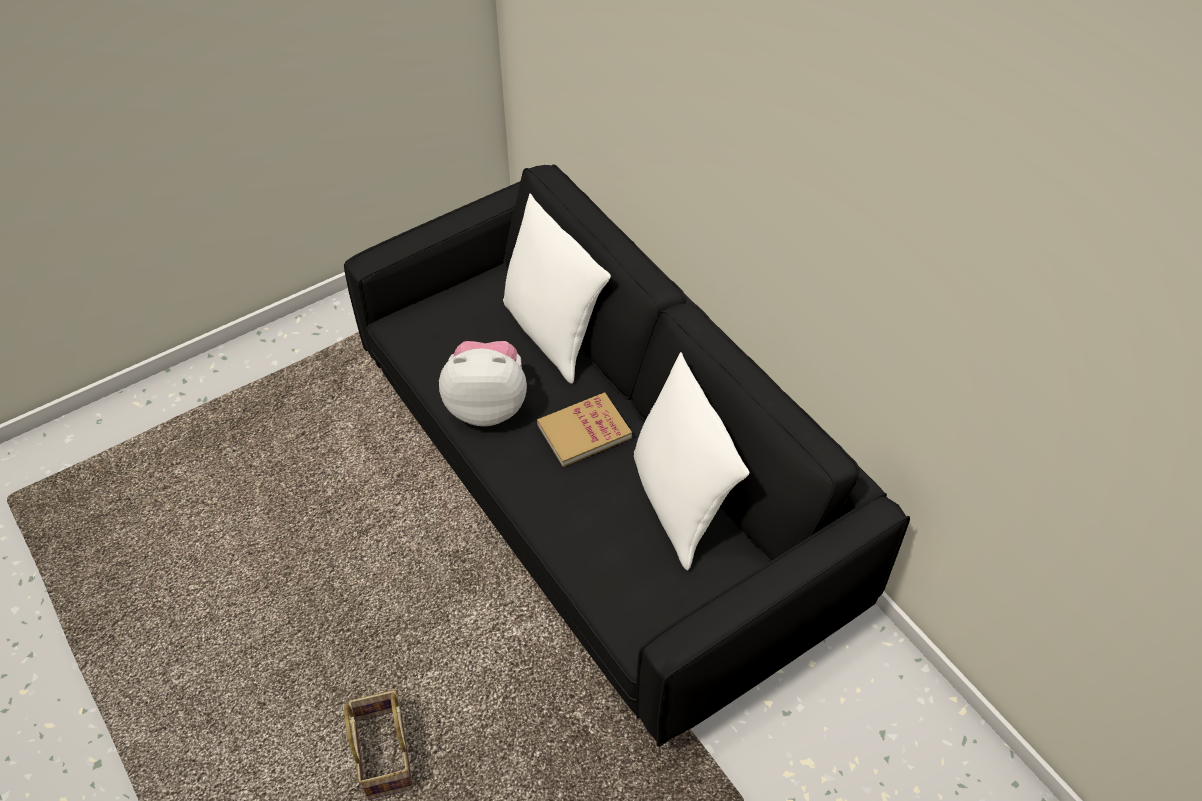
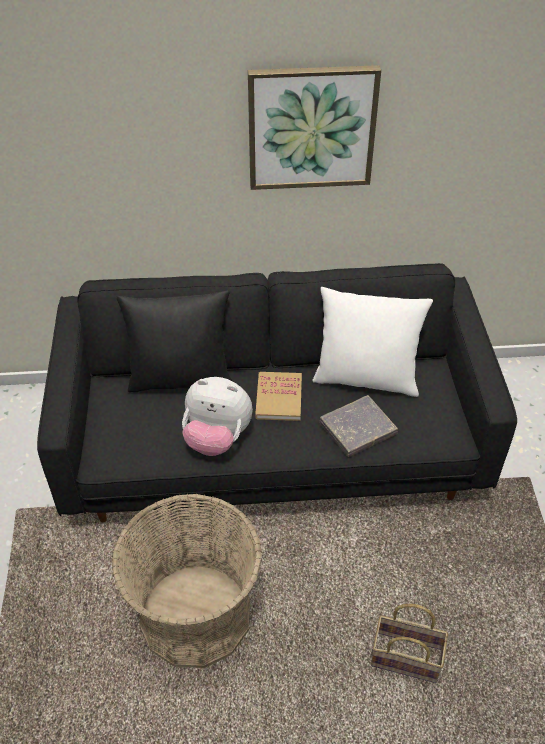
camera: 60 degrees left, 5 degrees down
(338, 529) = (195, 615): none -> basket
(487, 405) = (217, 438): plush toy -> plush toy turned 105 degrees counterclockwise
(553, 333) = (181, 379): white pillow -> black pillow
(586, 528) = (357, 429): none -> grey book
(791, 162) = (311, 127): none -> picture

